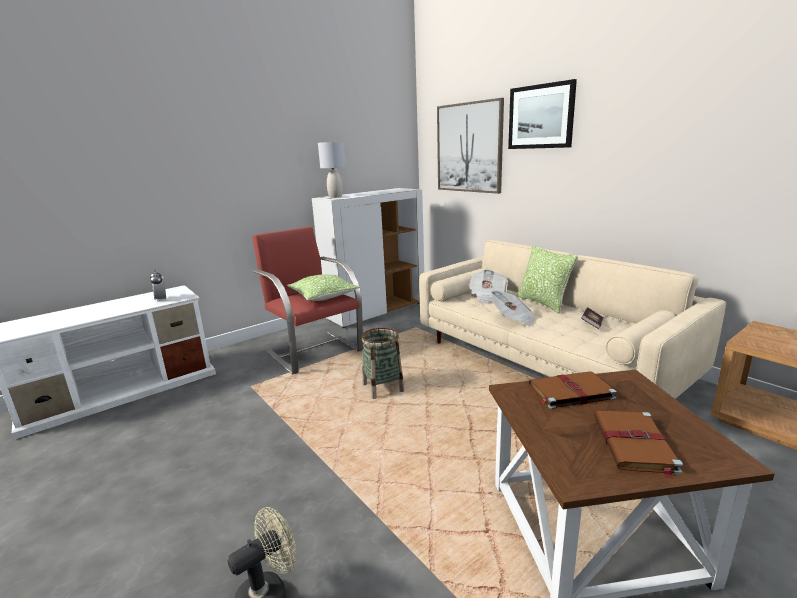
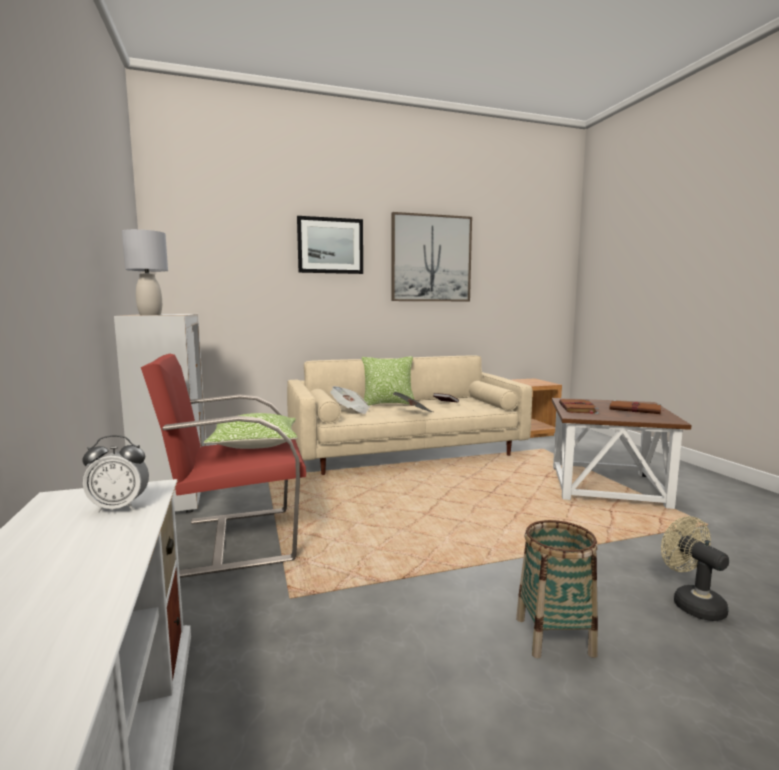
camera: 70 degrees left, 10 degrees down
(383, 388) = (389, 513): basket -> basket (554, 636)
(469, 148) = (240, 269): picture -> picture (431, 258)

